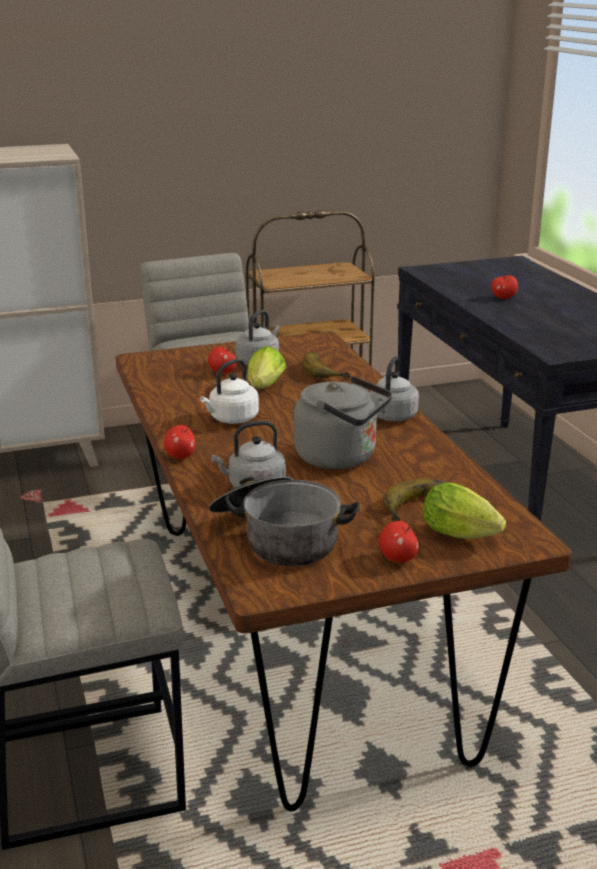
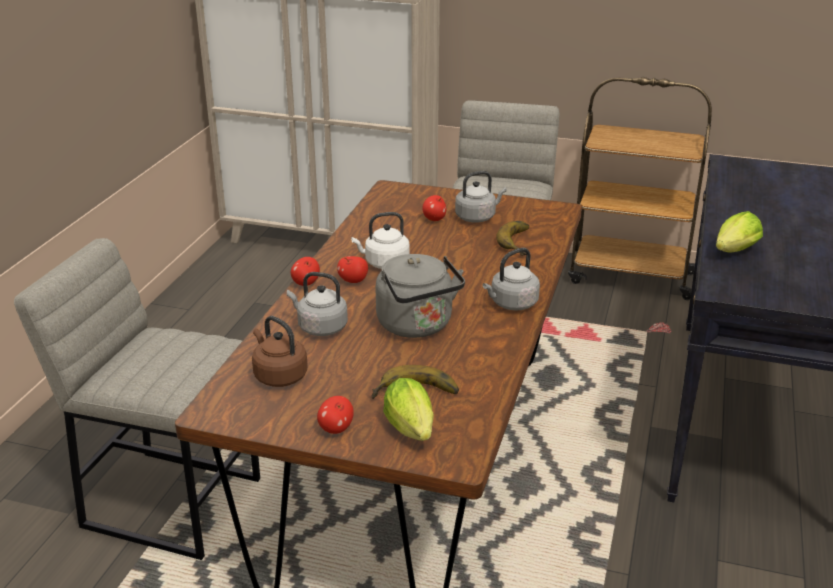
camera: 35 degrees right, 5 degrees up
(264, 388) = (446, 243): lettuce -> lettuce (733, 252)
(278, 538) = (279, 375): cooking pot -> brown kettle
(503, 298) = (764, 214): apple -> apple (353, 280)

